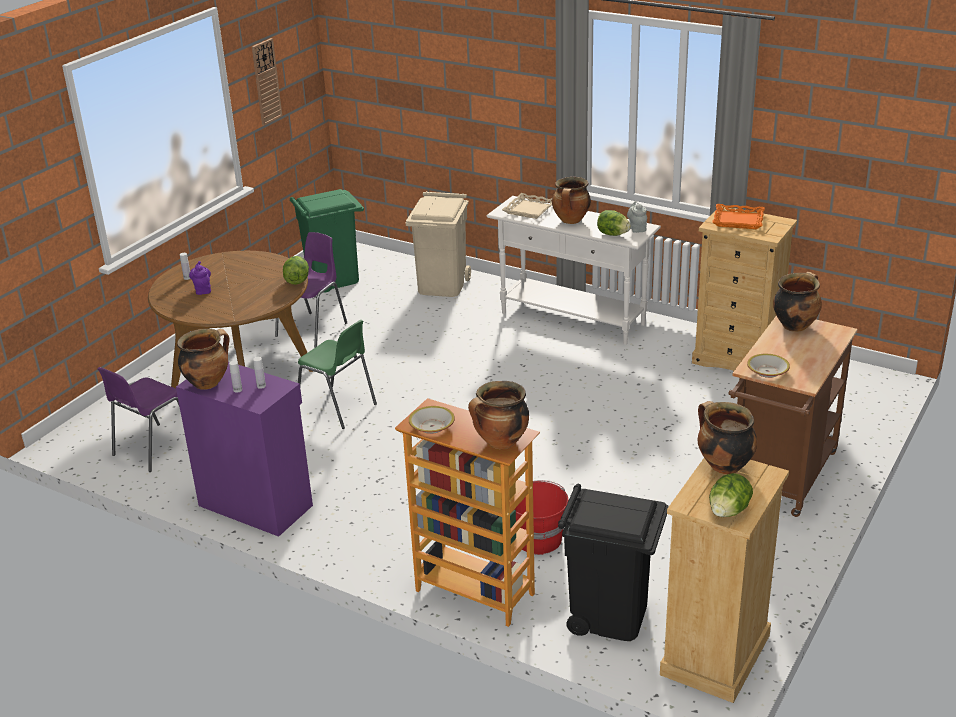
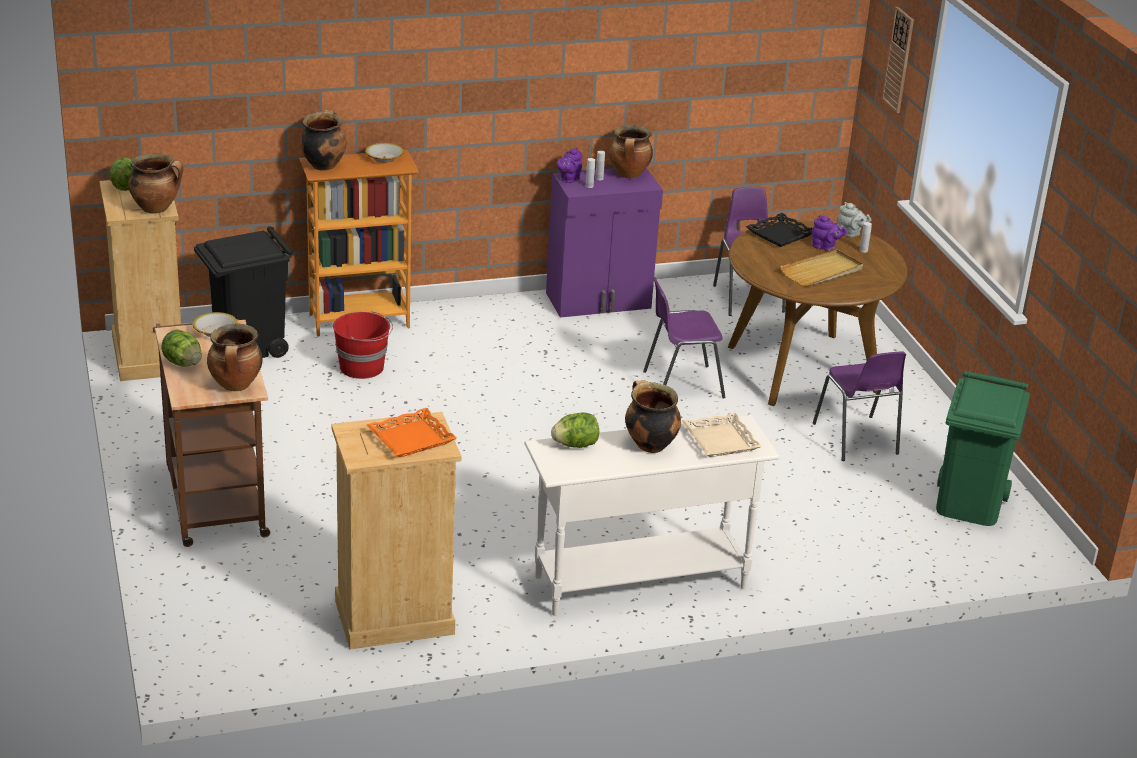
camera: 130 degrees right, 0 degrees up
(205, 310) = (780, 234): none -> black tray
(247, 276) = (822, 271): none -> beige tray
(262, 400) = (568, 179): none -> purple teapot
(266, 82) = (1082, 235): wall clock -> wall clock (898, 60)
(297, 280) = (774, 285): lettuce -> lettuce (183, 363)
(338, 408) = (681, 384): green chair -> purple chair
(442, 285) = (849, 555): beige trash can -> none
(637, 228) = (563, 466): grey teapot -> grey teapot (850, 234)

